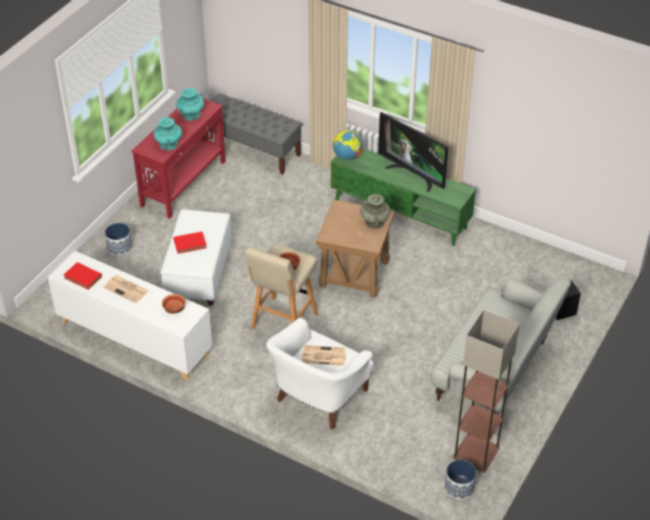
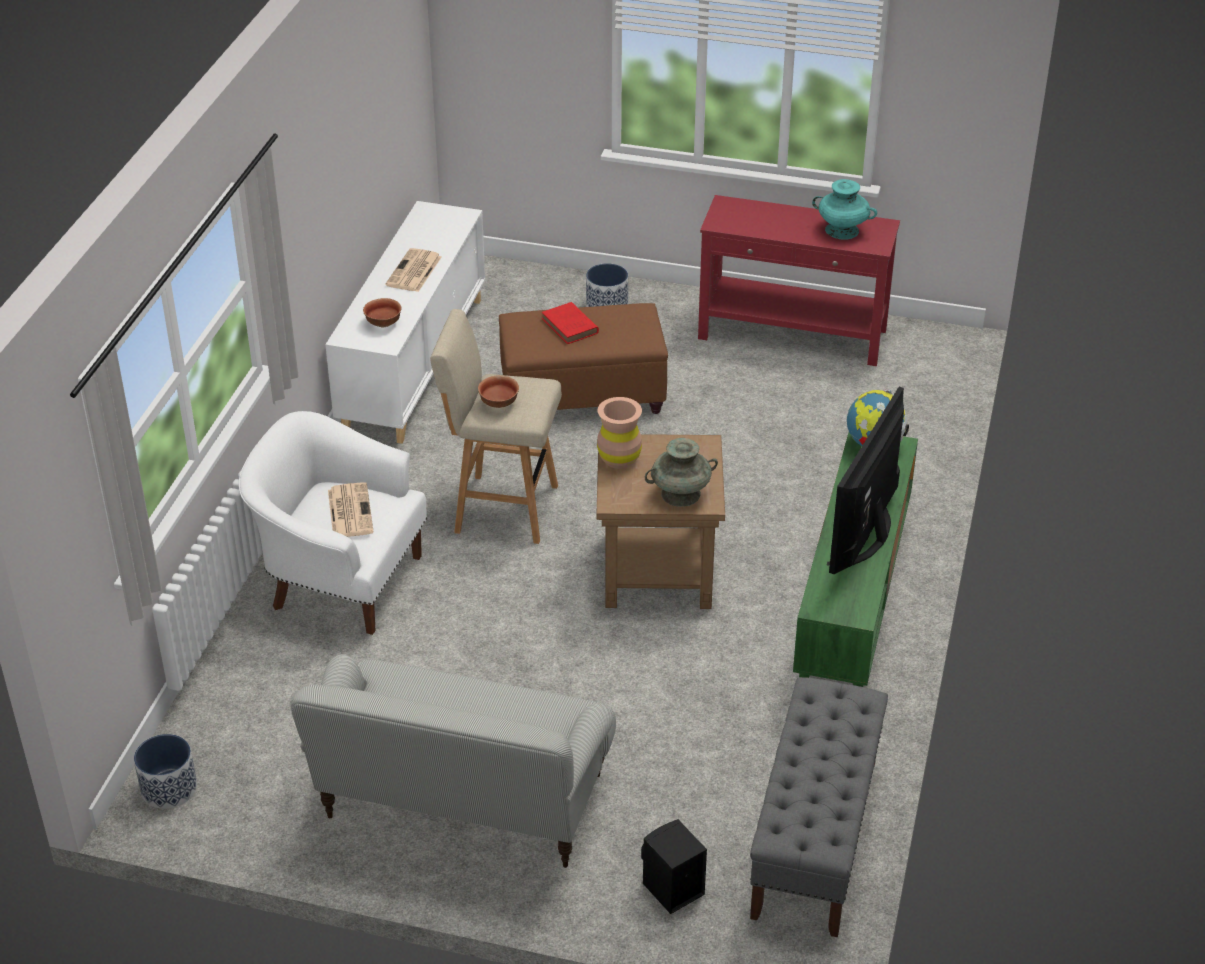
camera: 75 degrees right, 5 degrees down
(84, 278) = (425, 230): red book -> none
(168, 144) = (751, 225): turquoise vase -> none
(199, 273) = (583, 395): white ottoman -> brown ottoman
(252, 149) = (926, 389): grey bench -> grey bench (815, 838)
(339, 237) = (619, 459): none -> brown vase
(476, 453) = (253, 802): floor lamp -> none

